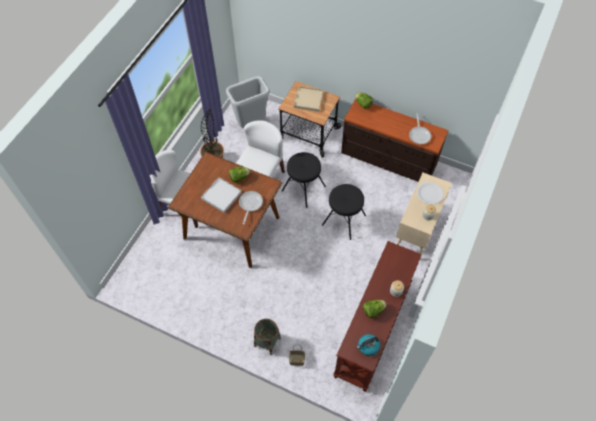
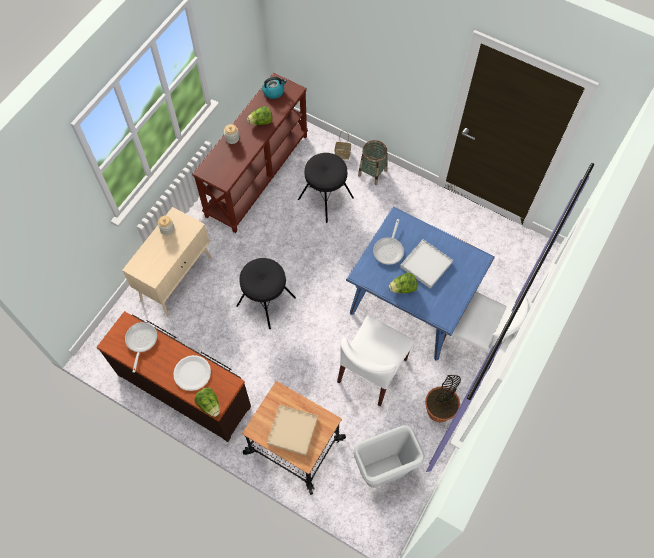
camera: 175 degrees left, 5 degrees up
(231, 227) = (412, 304): brown dining table -> blue dining table
(303, 188) = (313, 352): black stool -> black stool (325, 198)
(430, 193) = (155, 257): white plate -> white plate (192, 373)

